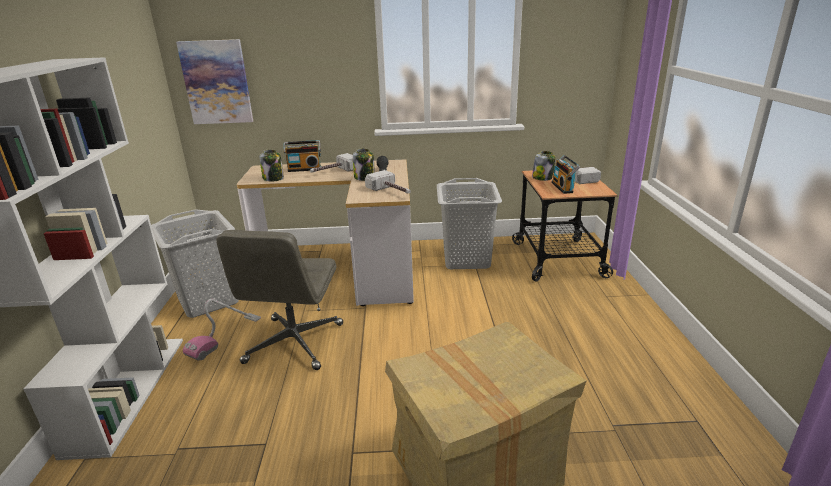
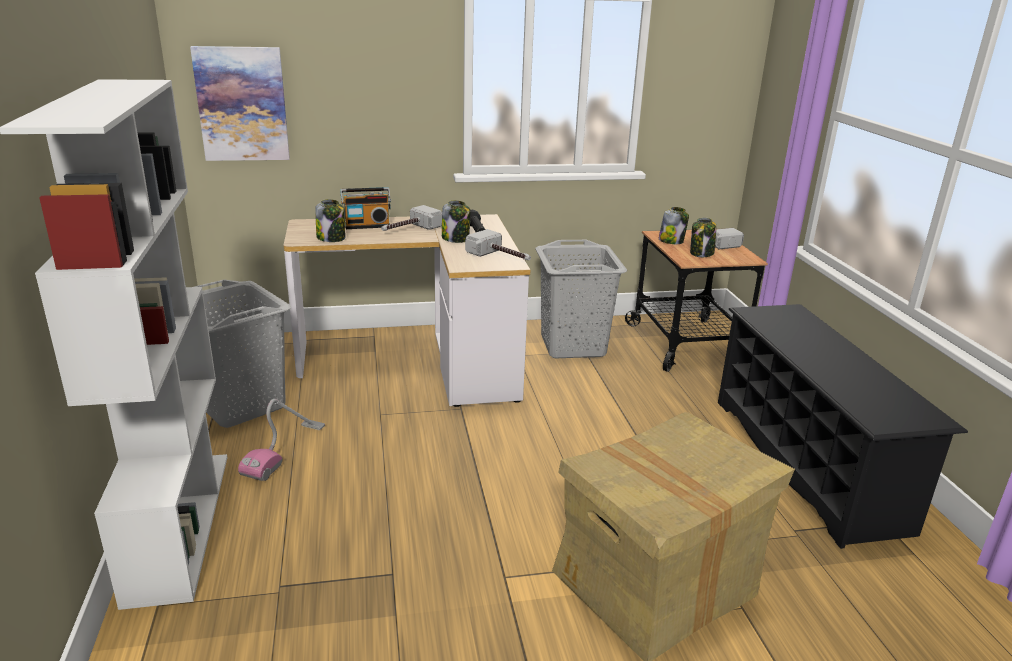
camera: 10 degrees left, 0 degrees up
(294, 344) = (383, 456): grey office chair -> none
(563, 187) = (701, 253): radio -> jar
(637, 362) = (806, 462): none -> black shoe rack

